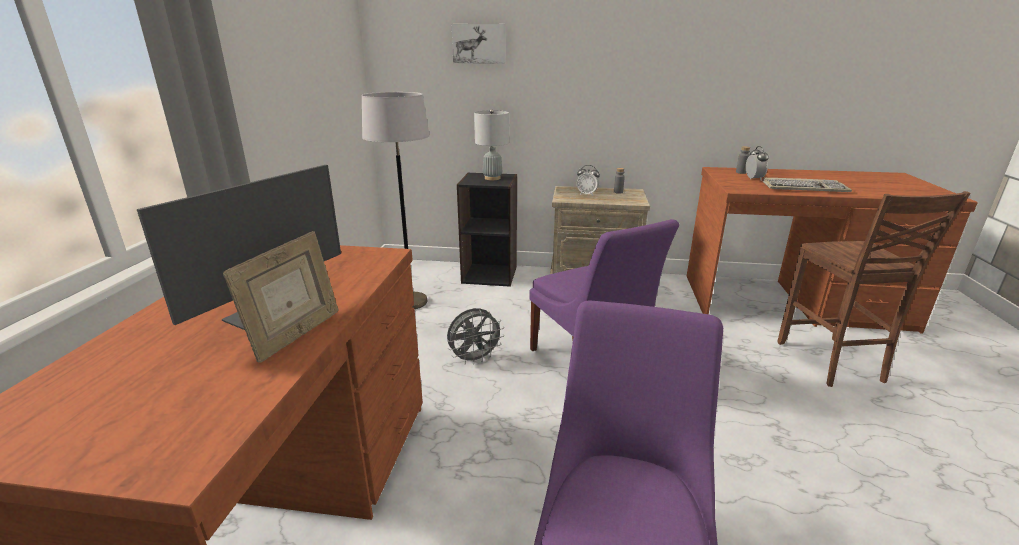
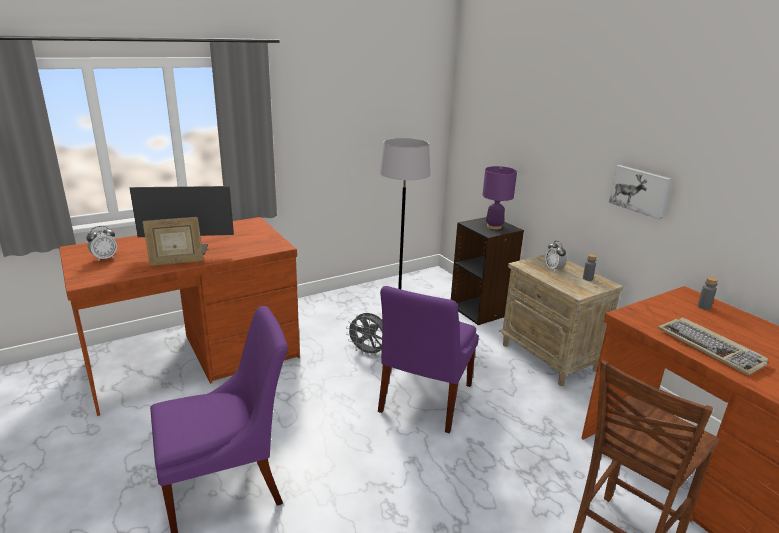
camera: 50 degrees right, 0 degrees up
(479, 43) = (517, 108): picture -> picture (640, 191)
(492, 178) = (494, 227): grey table lamp -> purple table lamp
(753, 179) = (689, 317): alarm clock -> alarm clock (105, 258)

